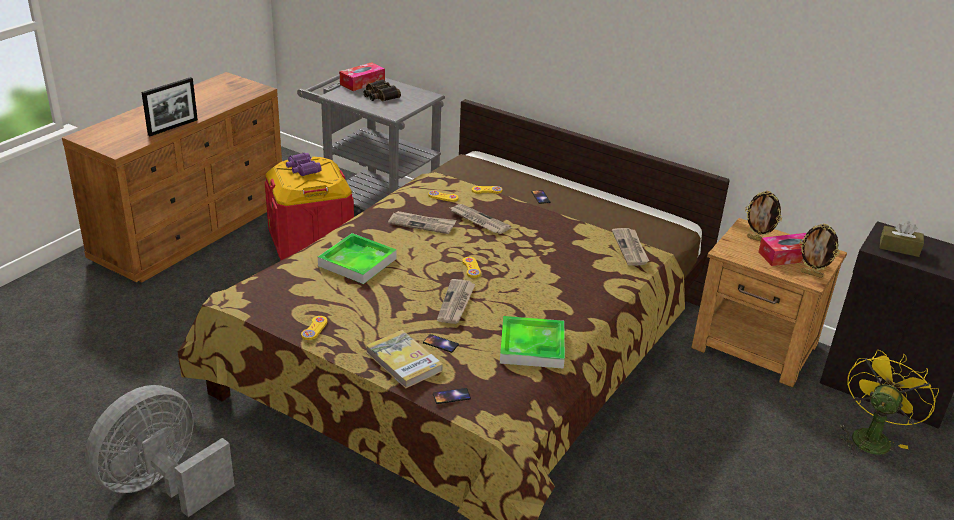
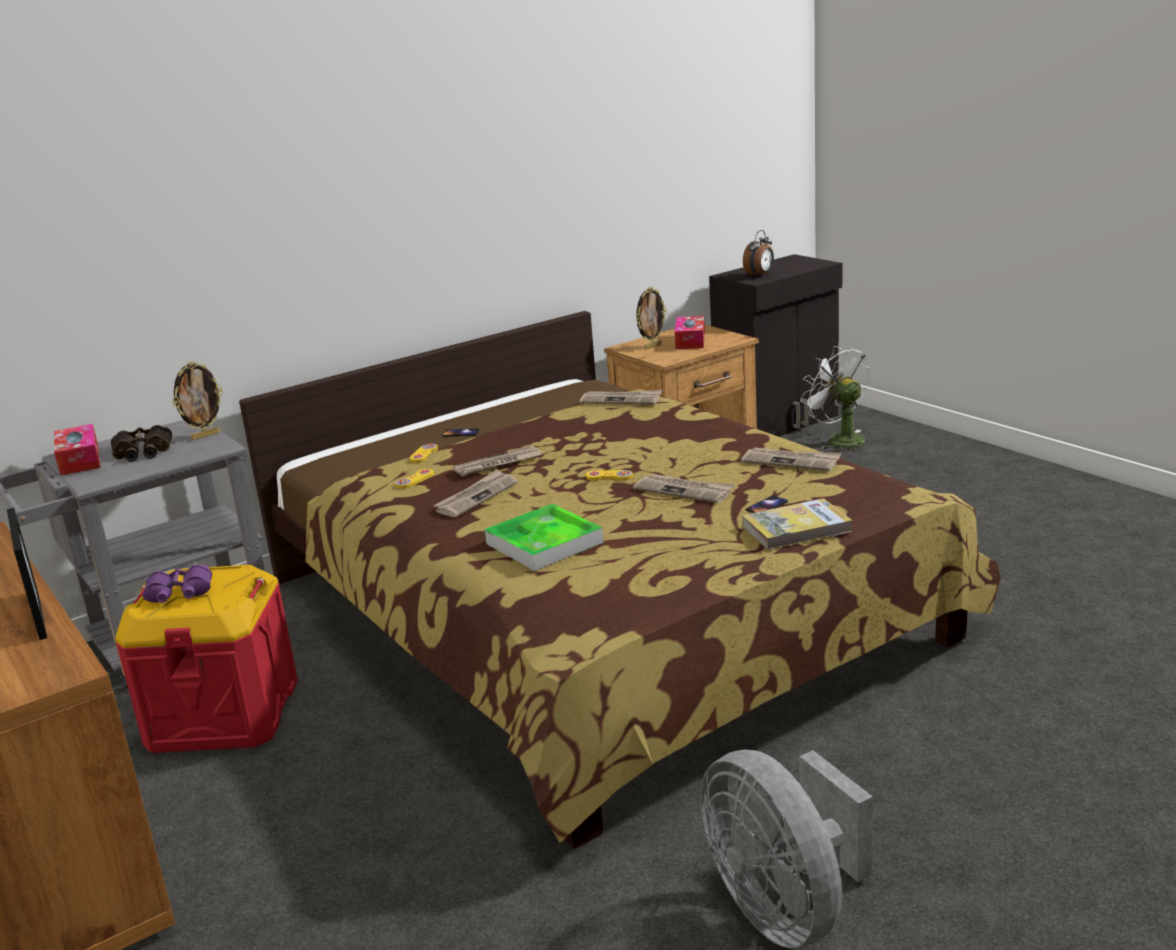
camera: 65 degrees left, 10 degrees down
(314, 329) = (697, 580): yellow game controller -> none
(451, 396) = (873, 509): phone -> none
(532, 346) = (791, 461): tray -> newspaper
(812, 274) = (726, 337): picture frame -> picture frame (205, 436)
(871, 436) = (839, 440): yellow fan -> white fan
(899, 248) = (760, 275): brown tissue box -> alarm clock

